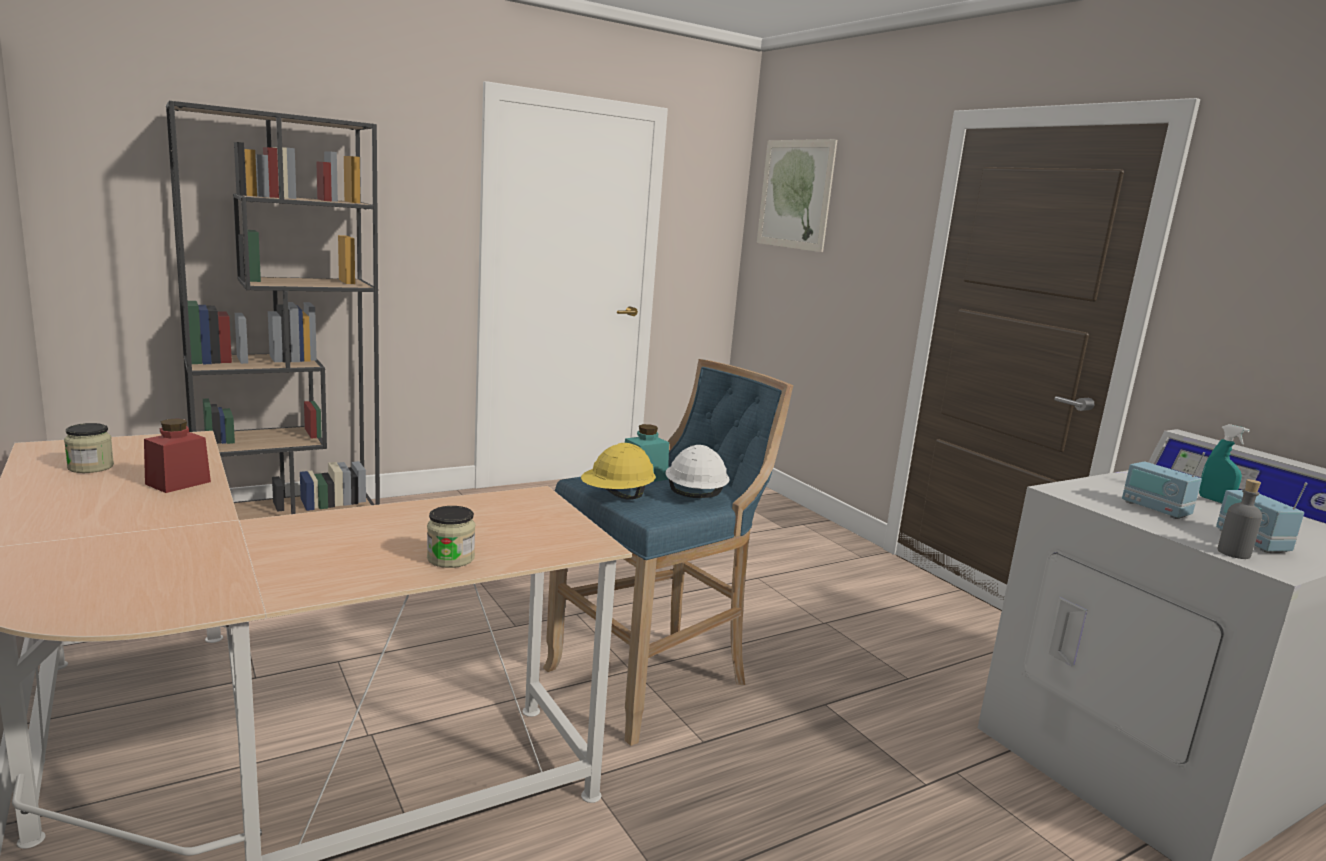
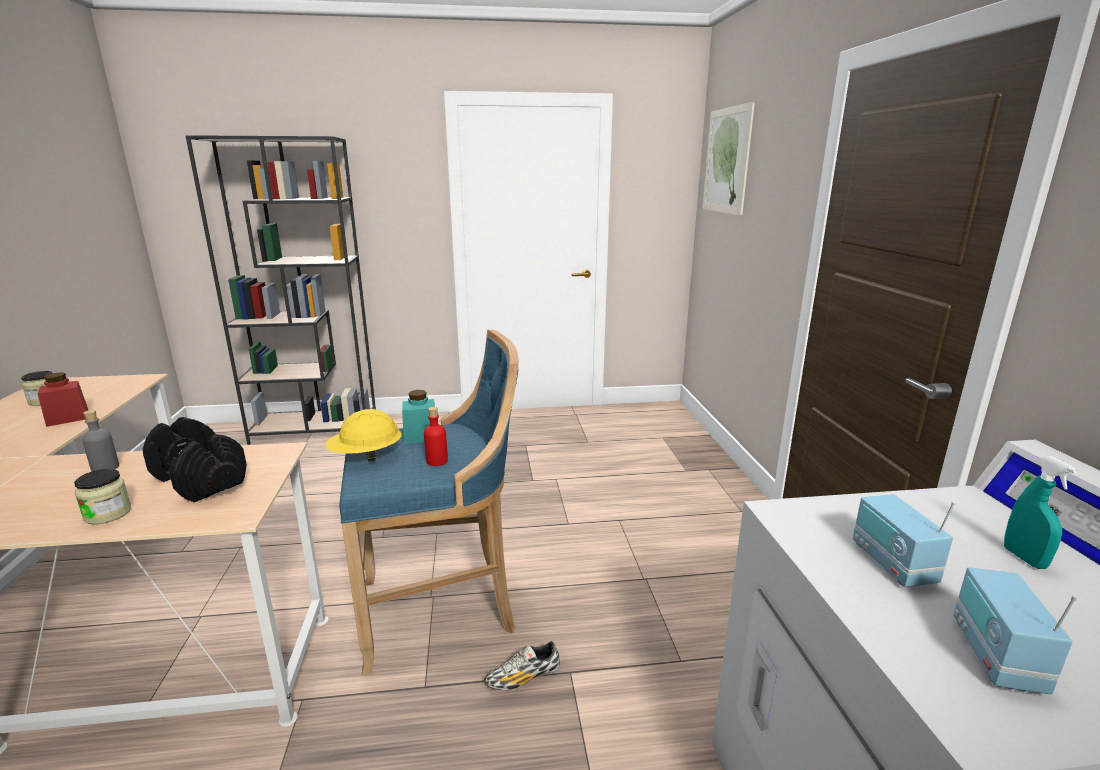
camera: 25 degrees right, 5 degrees up
(495, 524) = (201, 479): none -> black dumbbell
(694, 495) = (437, 461): white hard hat -> red bottle
(788, 716) = (523, 678): none -> shoe
(1233, 553) = (929, 675): grey bottle -> grey bottle (105, 468)

